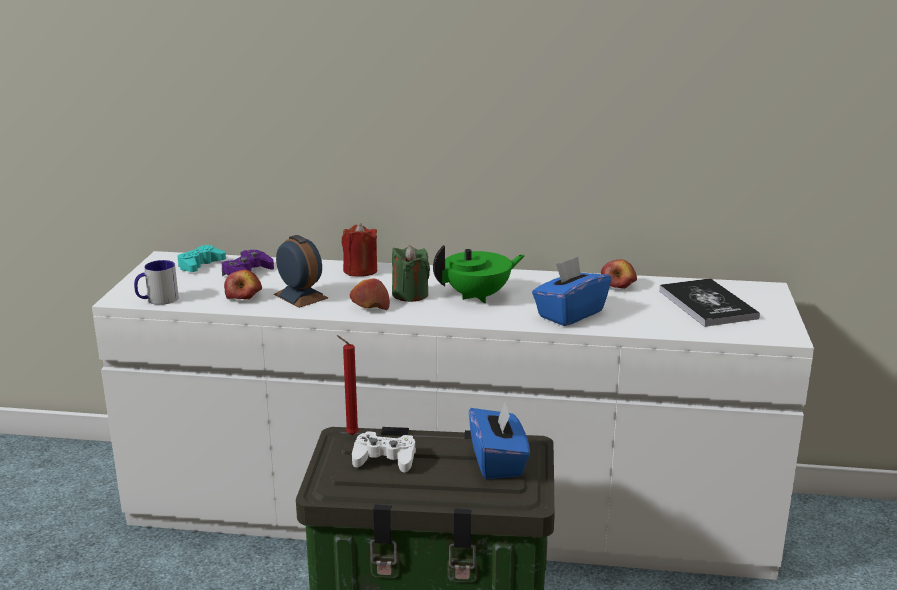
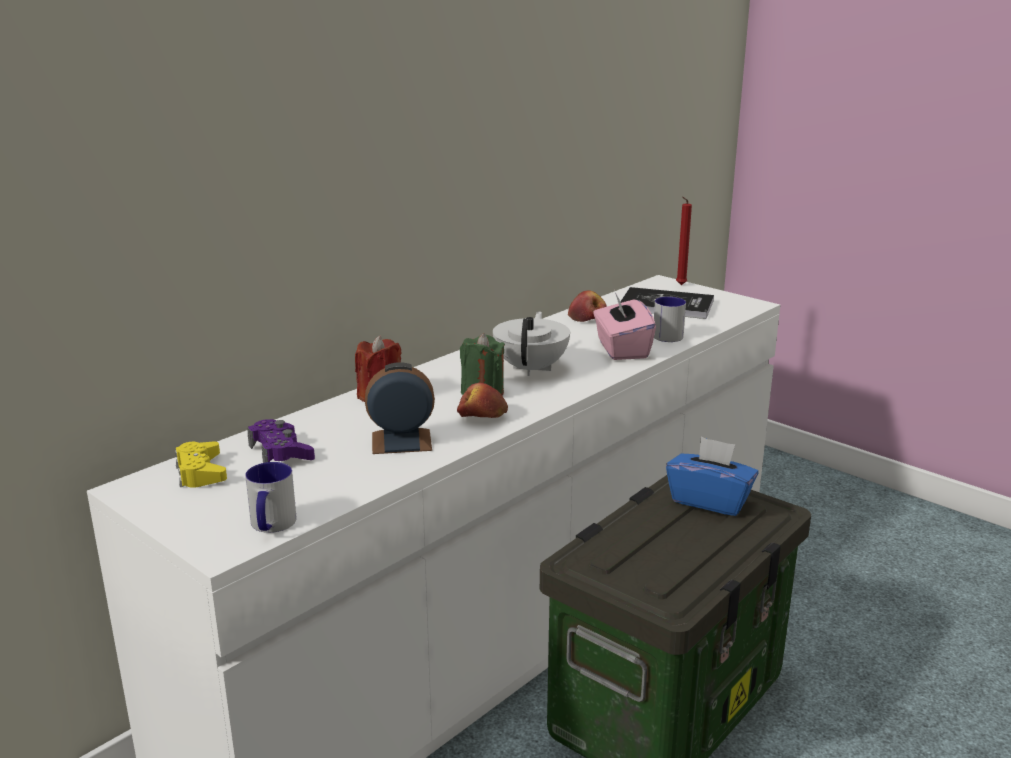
camera: 55 degrees left, 0 degrees up
(200, 265) = (201, 472): turquoise game controller -> yellow game controller
(244, 296) = (350, 471): apple -> none
(350, 434) = (580, 555): red candle -> red candle (680, 285)
(385, 459) = (649, 552): white game controller -> none
(478, 296) = (532, 368): green teapot -> white teapot
(569, 314) = (621, 349): blue tissue box -> pink tissue box
(633, 321) = (665, 334): none -> mug

